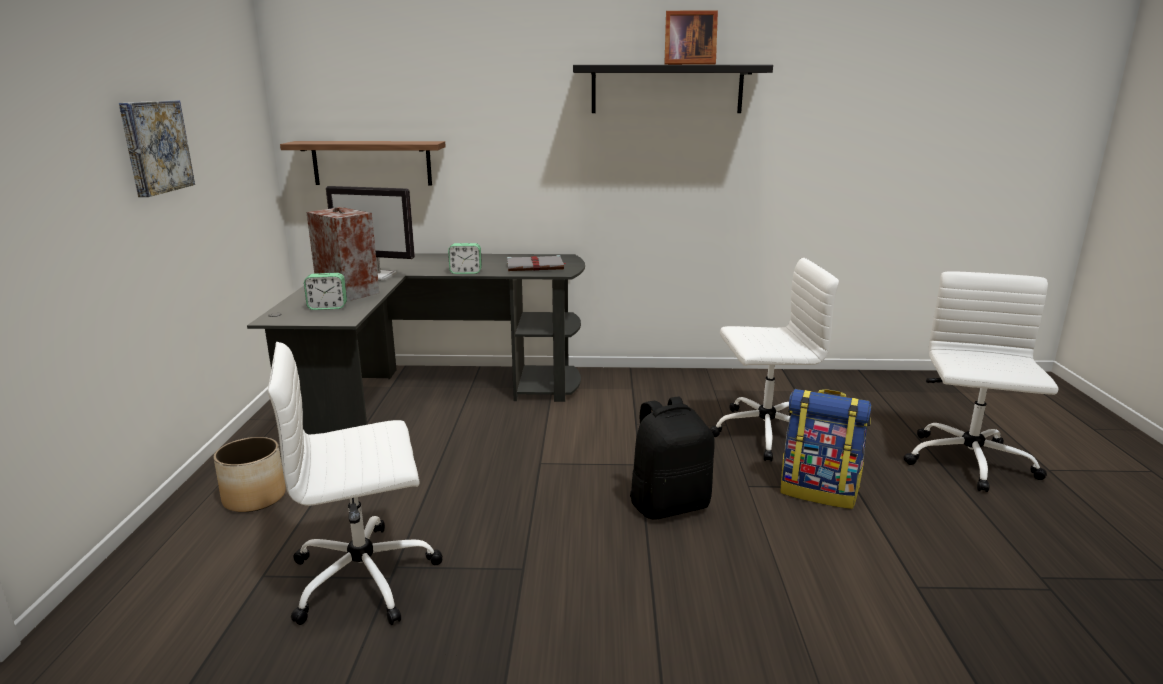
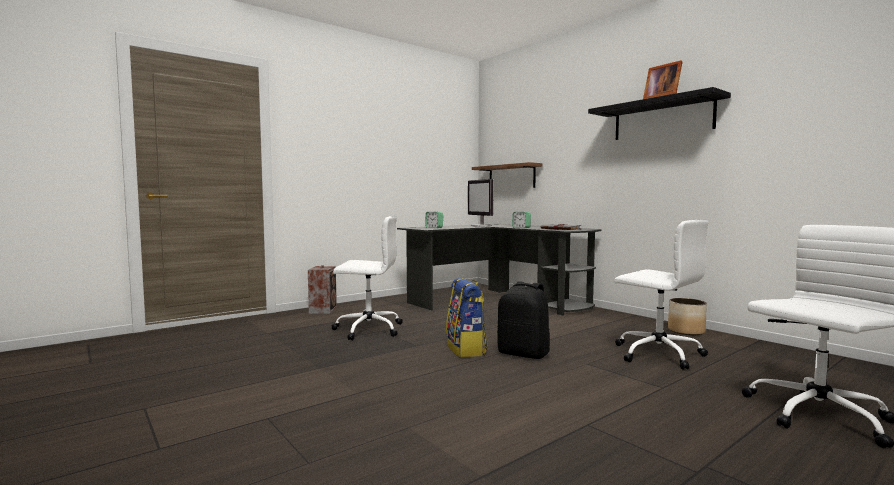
camera: 50 degrees right, 15 degrees down
(154, 146) = (394, 156): picture -> none
(254, 498) = (382, 306): planter -> planter (686, 331)
(347, 292) = (455, 227): speaker -> speaker (323, 310)
(366, 577) = (367, 329): white office chair -> white office chair turned 150 degrees clockwise
(819, 491) = (629, 379): backpack -> backpack (466, 349)

